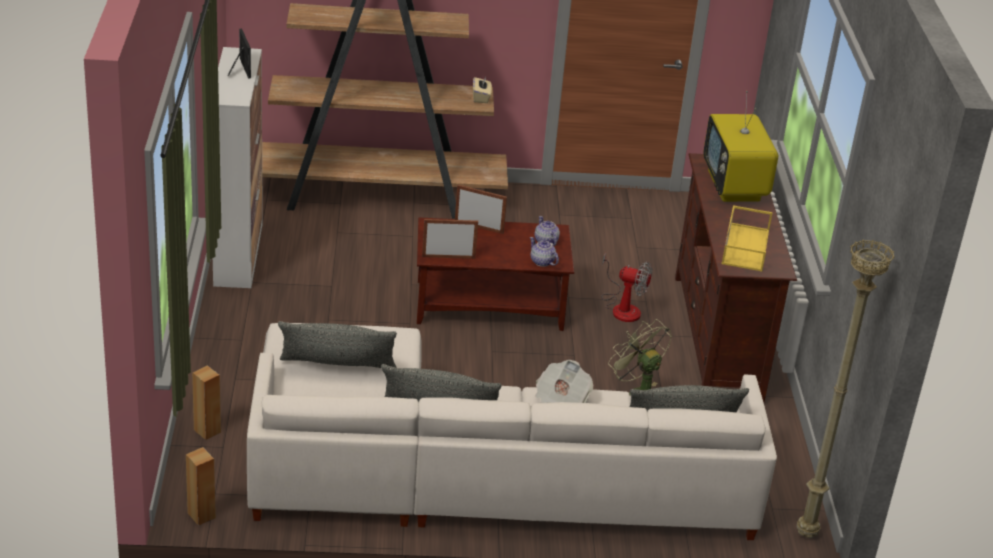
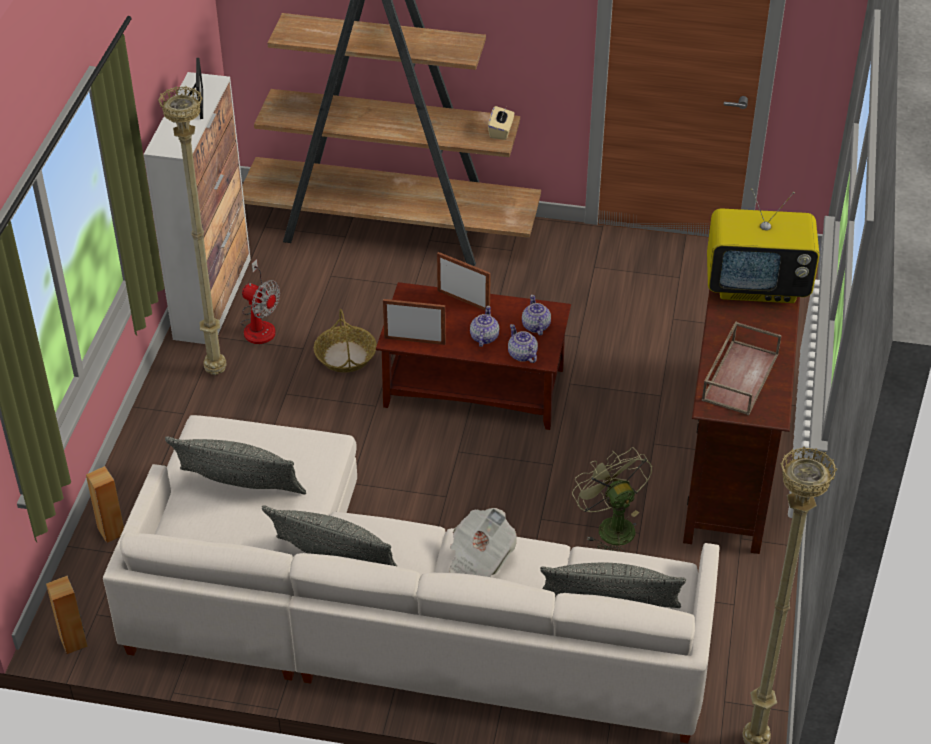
camera: 15 degrees right, 10 degrees up
(261, 306) = (217, 370): none -> beige floor lamp
(371, 289) = (346, 356): none -> basket
(506, 252) = (484, 337): none -> teapot
(622, 307) = (630, 402): fan -> fan (259, 324)
(734, 187) = (757, 286): television -> television turned 90 degrees counterclockwise
(744, 246) = (739, 376): yellow tray -> brown tray

